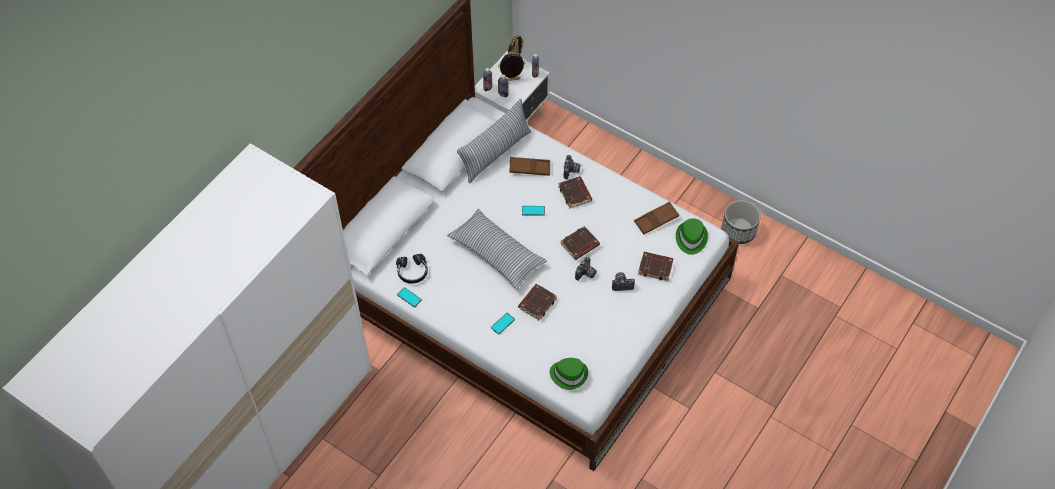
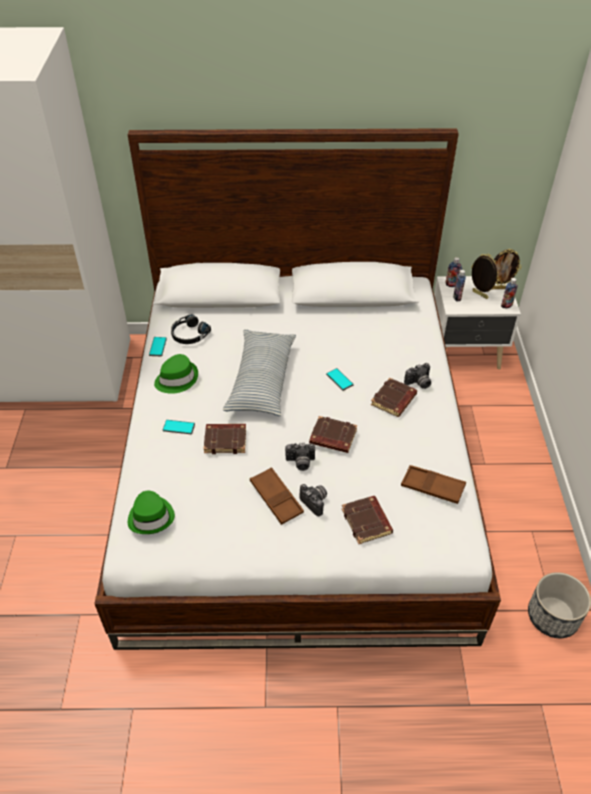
camera: 55 degrees right, 10 degrees down
(495, 153) = (379, 320): pillow -> none
(529, 168) = (387, 351): brown tray -> brown tray (276, 498)
(691, 238) = (441, 535): green hat -> green hat (176, 379)

